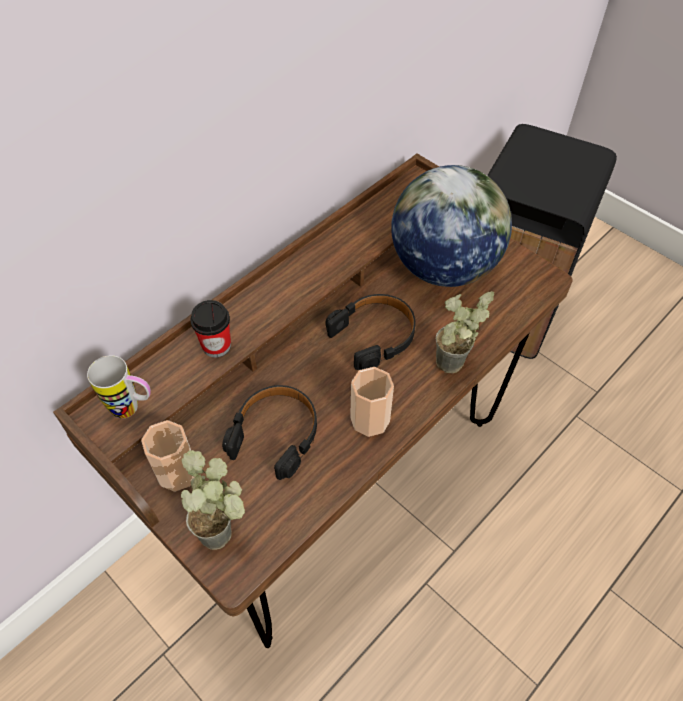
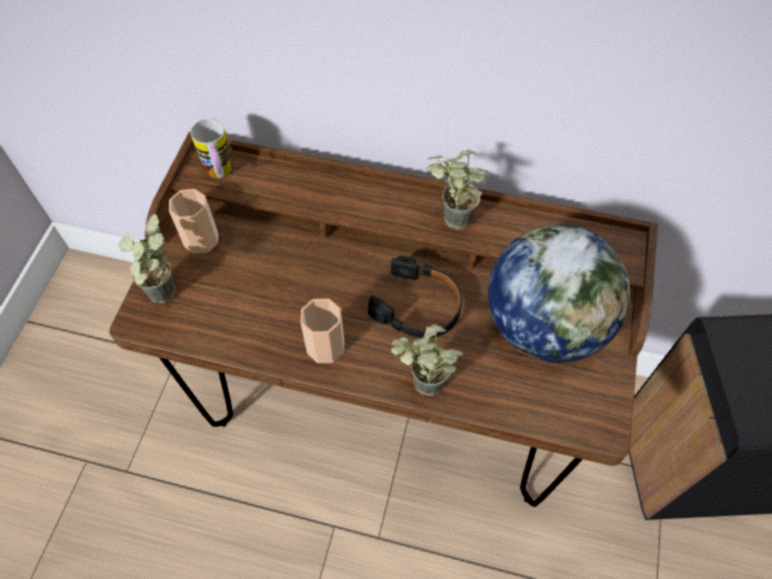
camera: 60 degrees right, 5 degrees up
(216, 346) = (310, 193): cup -> none
(275, 434) = (270, 285): black headphones -> none
(325, 266) = (449, 222): none -> potted plant

